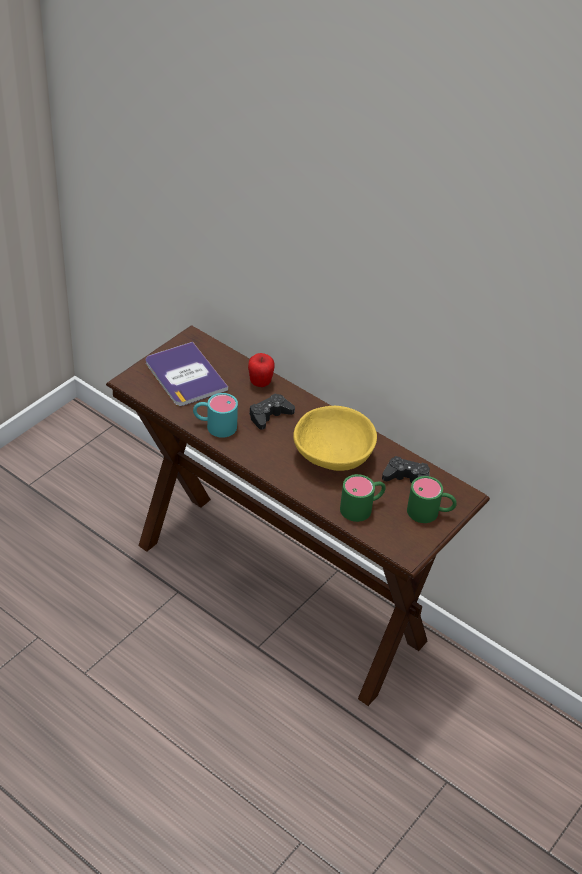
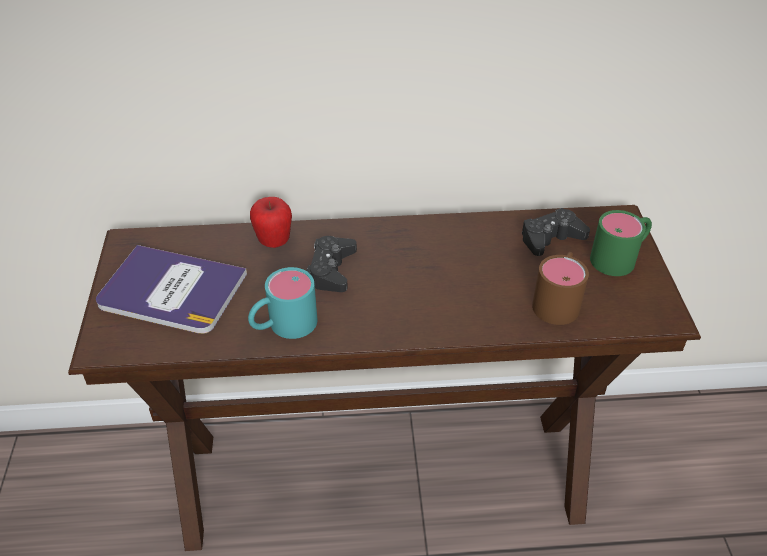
camera: 40 degrees left, 0 degrees up
(331, 456) = (454, 268): yellow bowl -> none
(362, 507) = (558, 300): green mug -> brown mug

